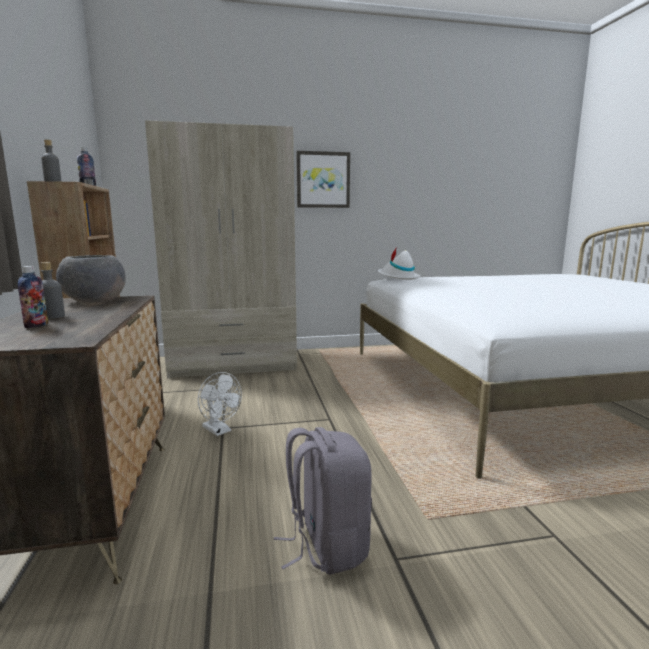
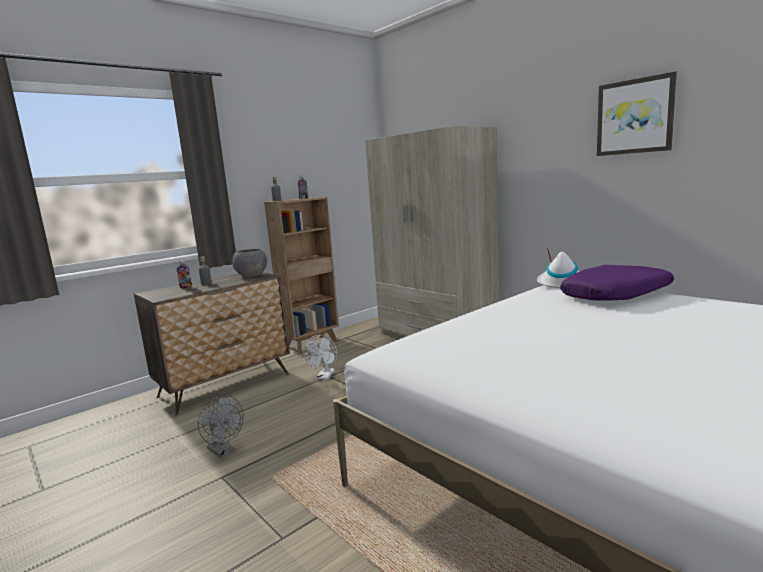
camera: 60 degrees right, 0 degrees up
(323, 180) = (536, 162): picture -> picture (634, 116)
(326, 545) = (224, 452): grey backpack -> grey fan
(452, 278) = (616, 295): none -> purple pillow

